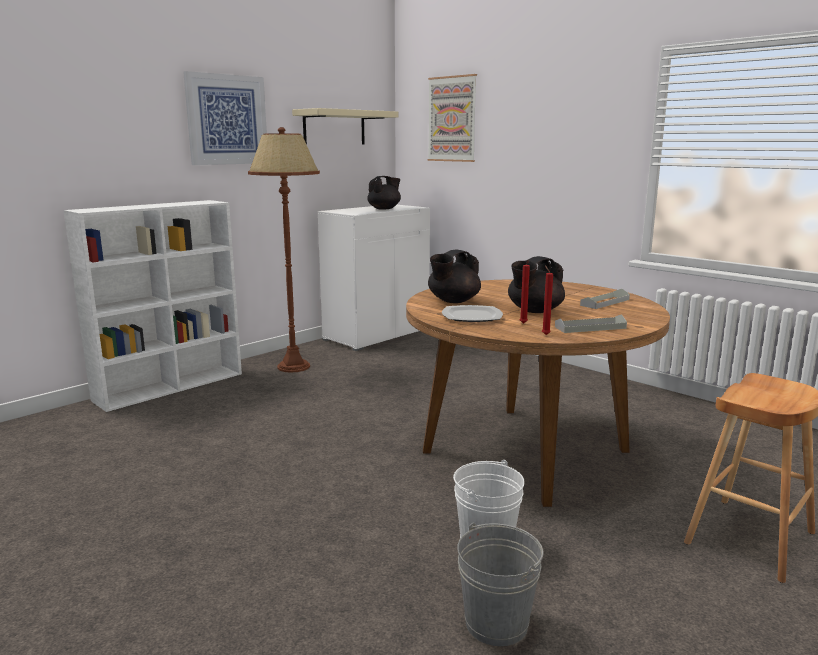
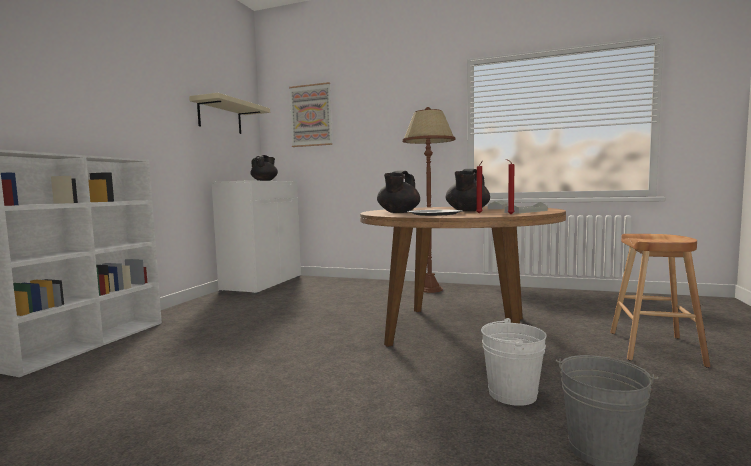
camera: 25 degrees left, 10 degrees down
(227, 120) = (136, 93): picture -> none
(294, 366) = (210, 311): brown floor lamp -> brown floor lamp (430, 289)

